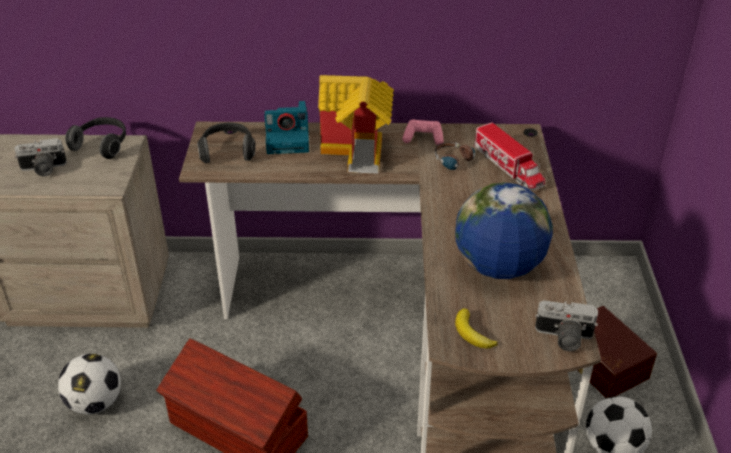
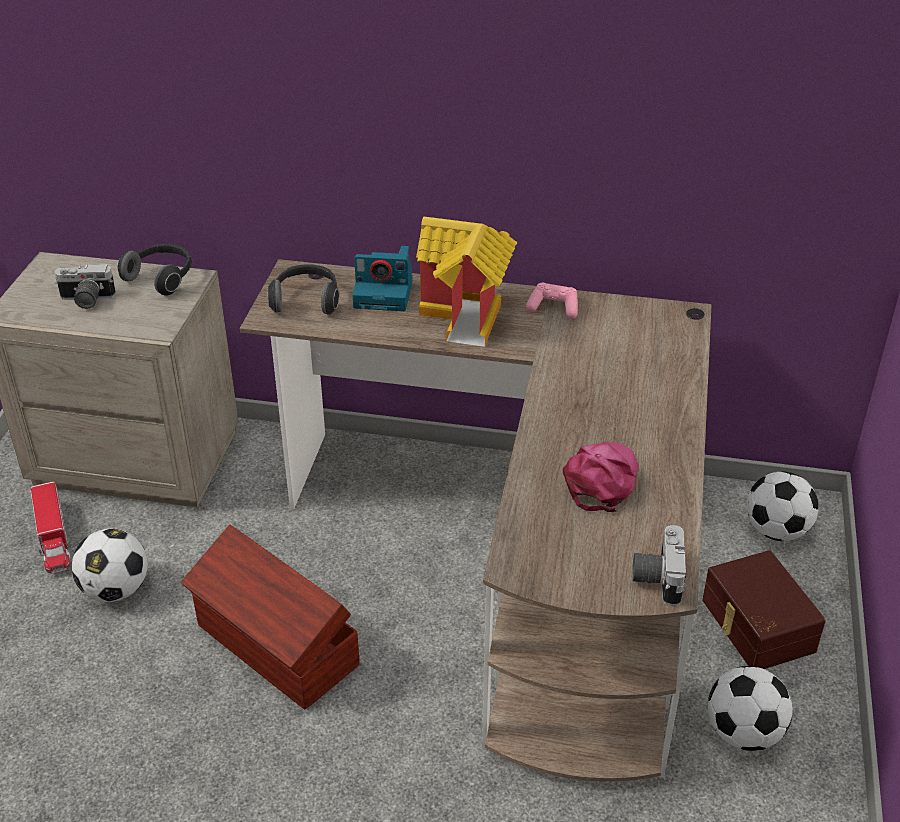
camera: 10 degrees right, 0 degrees up
(458, 163) = (589, 344): headphones -> none
(472, 333) = (544, 557): banana -> none
(498, 267) = (601, 480): globe -> pink cap
(508, 167) = (652, 356): toy truck -> toy truck (53, 537)
(563, 338) = (656, 577): camera -> camera turned 75 degrees clockwise
(597, 290) = (776, 531): none -> football

